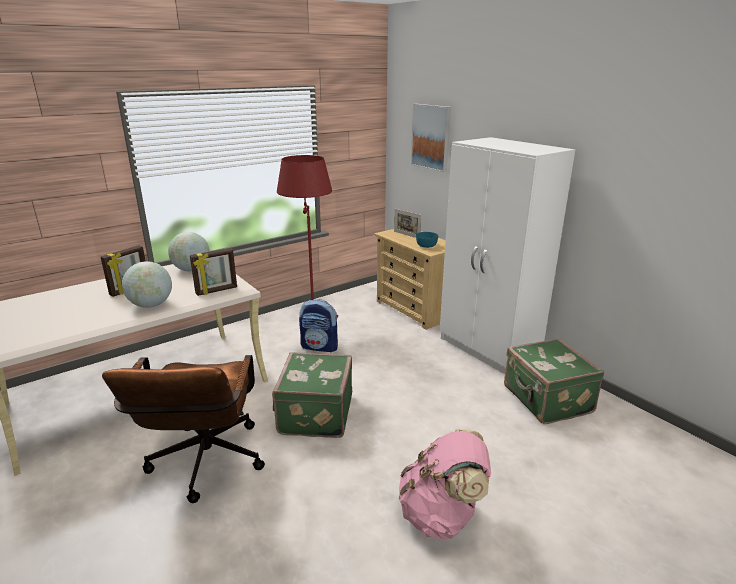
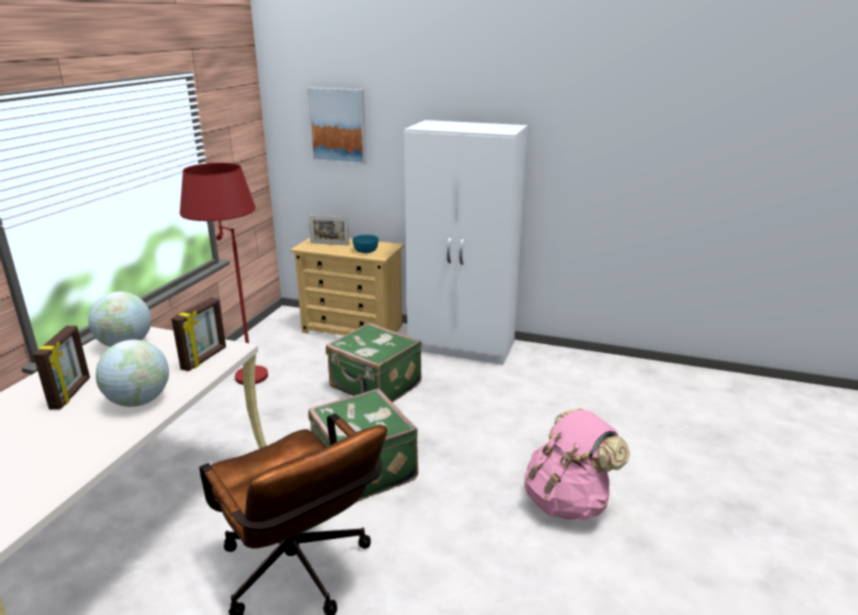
camera: 35 degrees left, 0 degrees up
(320, 347) = (290, 400): backpack -> none
(546, 400) = (550, 374): green suitcase -> green suitcase (375, 387)

